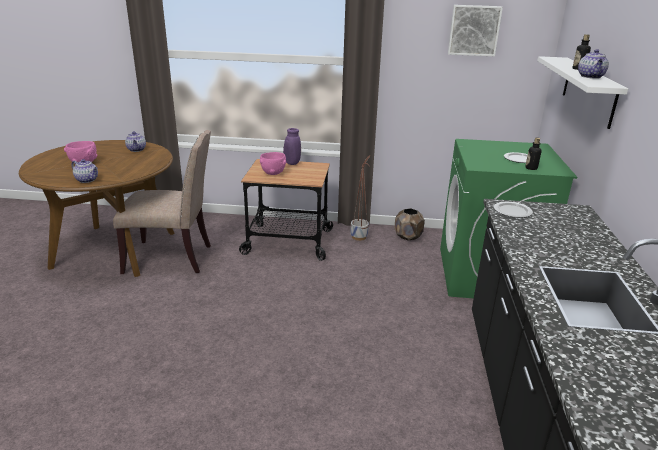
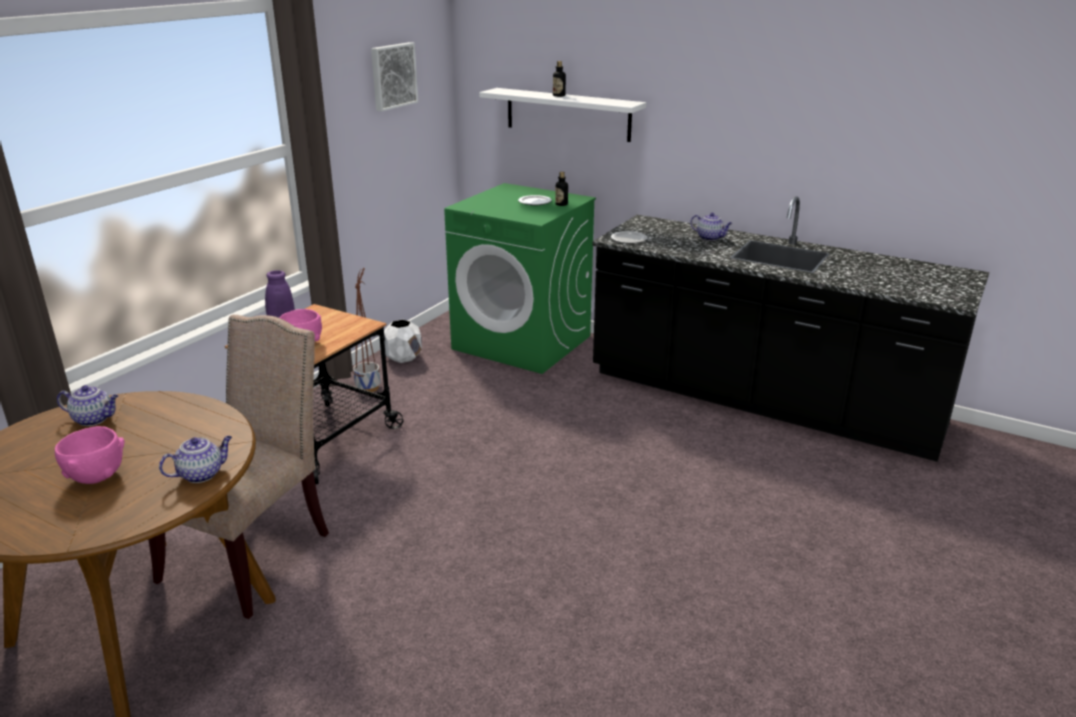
camera: 65 degrees left, 0 degrees up
(408, 237) = (403, 358): brown planter -> white planter
(591, 77) = (596, 100): teapot -> teapot (710, 238)

